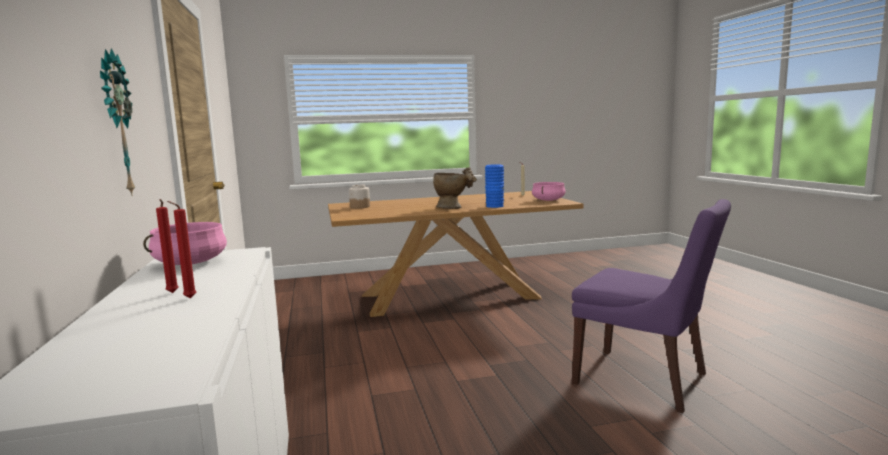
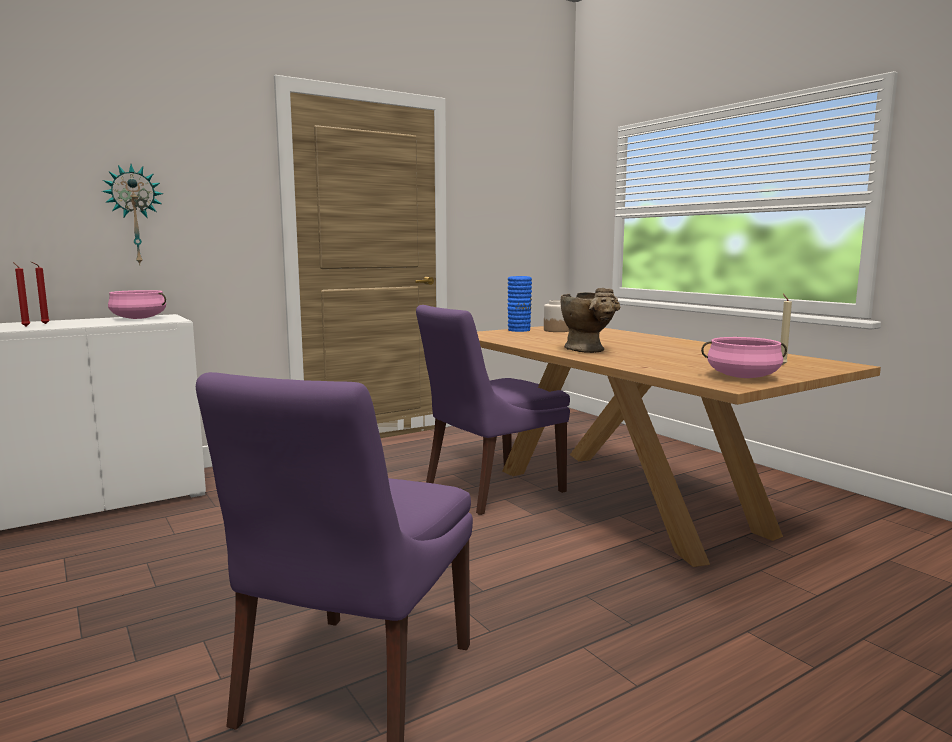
camera: 70 degrees right, 0 degrees up
(402, 324) = (490, 490): none -> purple chair
(495, 206) = (625, 361): blue vase -> blue vase (519, 330)

